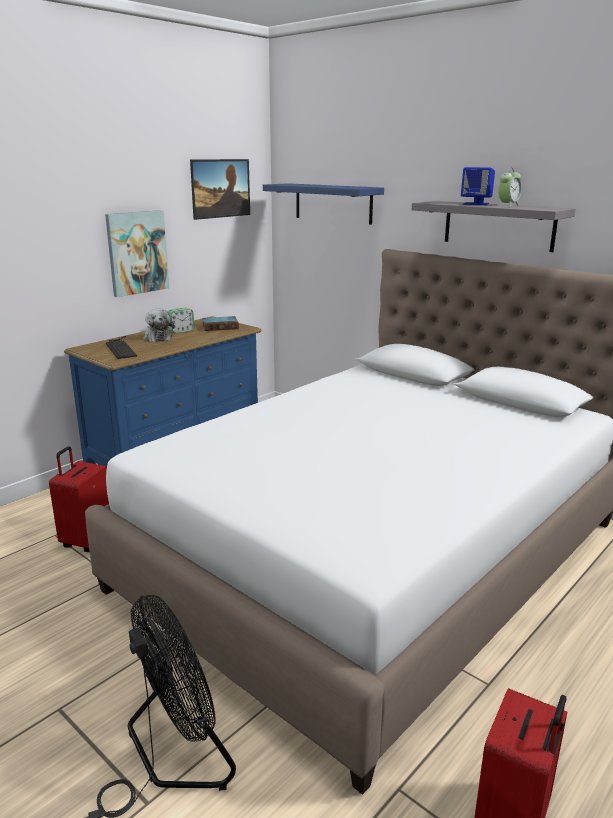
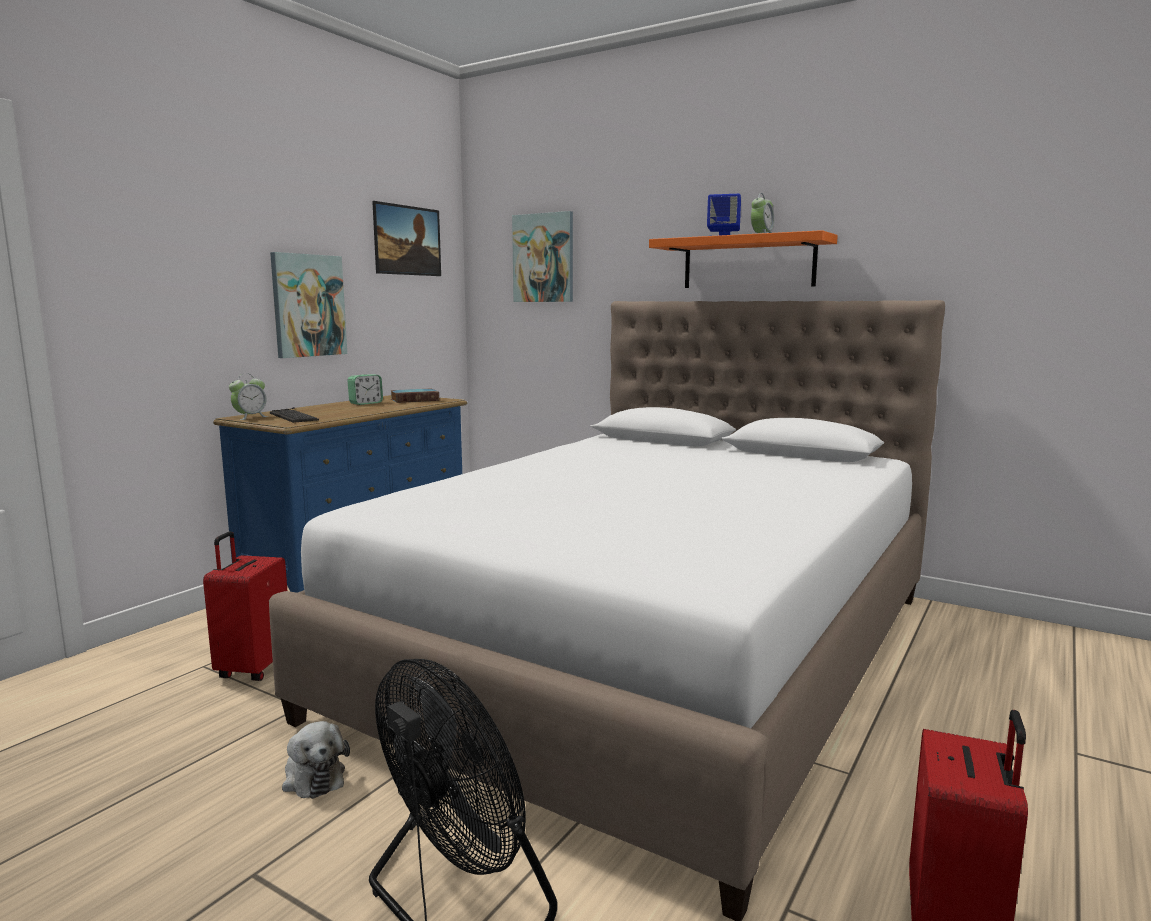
camera: 10 degrees left, 10 degrees down
(90, 349) = (250, 417): none -> alarm clock
(157, 337) = (337, 408): plush toy -> plush toy (313, 776)
(333, 203) = (543, 258): blue shelf -> picture
(498, 225) = (748, 263): grey shelf -> orange shelf

